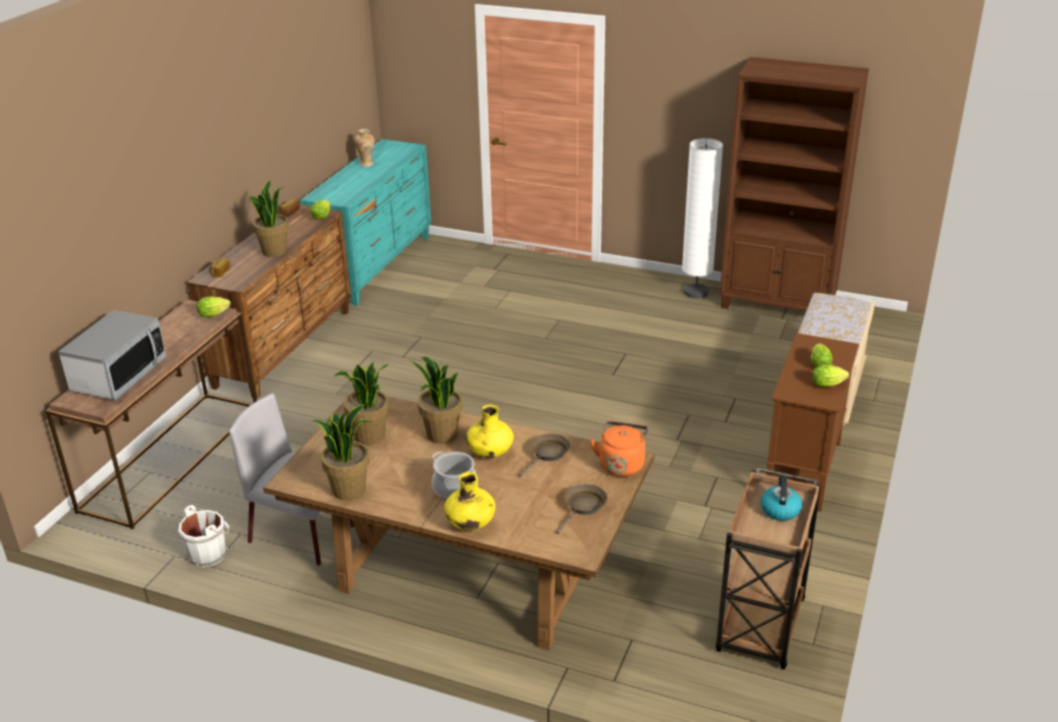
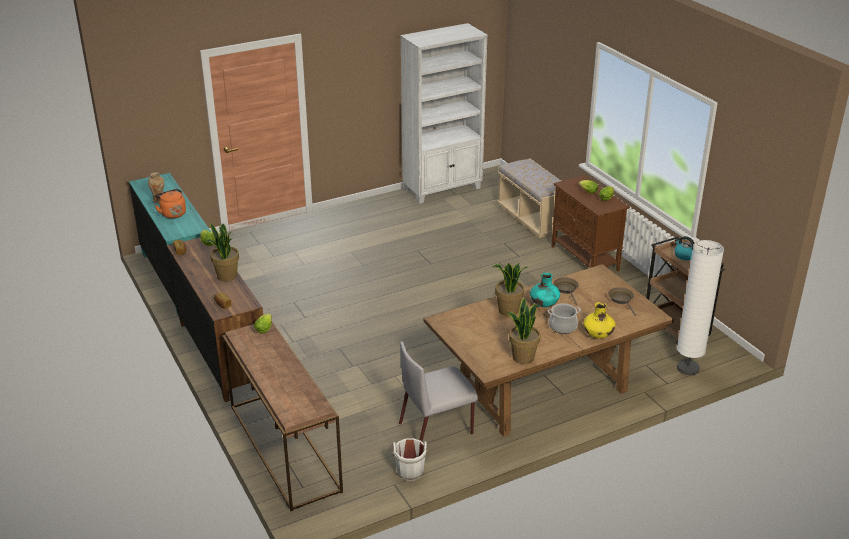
camera: 50 degrees left, 0 degrees up
(119, 376) = (289, 389): microwave -> none
(369, 436) = (479, 332): potted plant -> none
(490, 453) = (544, 304): yellow vase -> turquoise vase
(621, 464) = (600, 275): orange kettle -> orange kettle (172, 213)
(696, 292) = (393, 202): white floor lamp -> white floor lamp (688, 368)
(778, 305) = (443, 189): brown bookcase -> white bookcase

